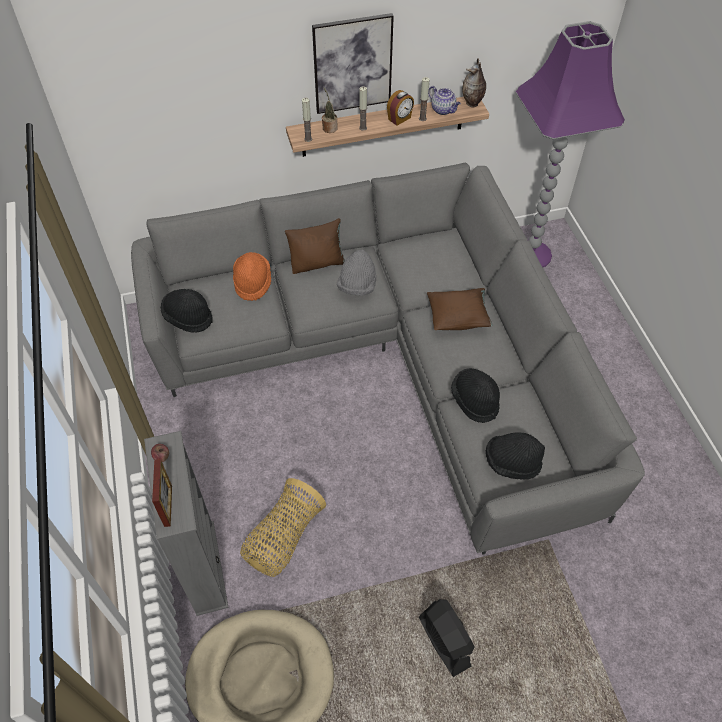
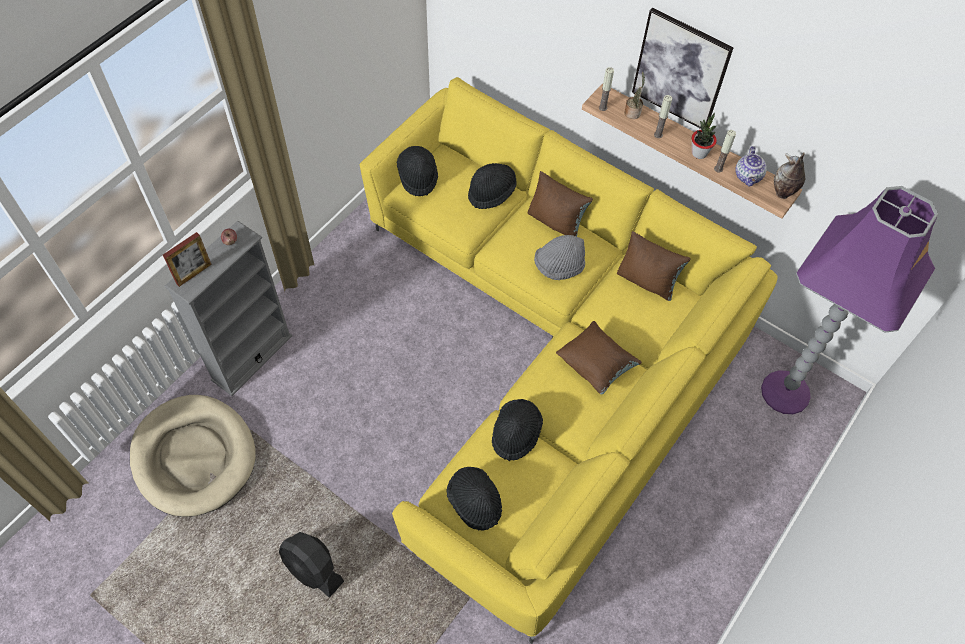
camera: 50 degrees right, 5 degrees up
(252, 282) = (491, 193): orange hat -> black hat
(283, 538) = (314, 393): basket -> none
(392, 359) = (550, 355): grey sofa -> yellow sofa
(400, 119) = (699, 153): alarm clock -> potted plant
(416, 247) = (647, 281): none -> brown pillow
(444, 641) = (313, 569): black fan -> black fan turned 105 degrees clockwise

